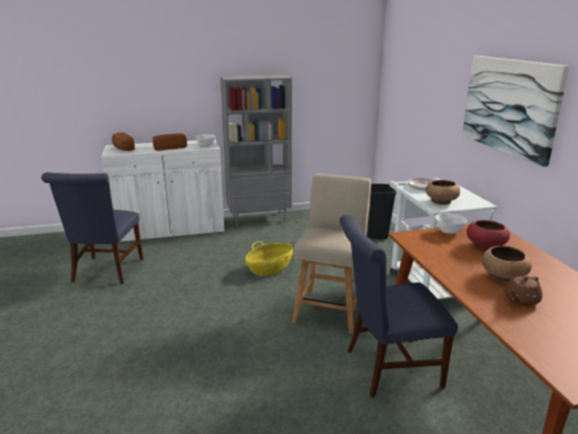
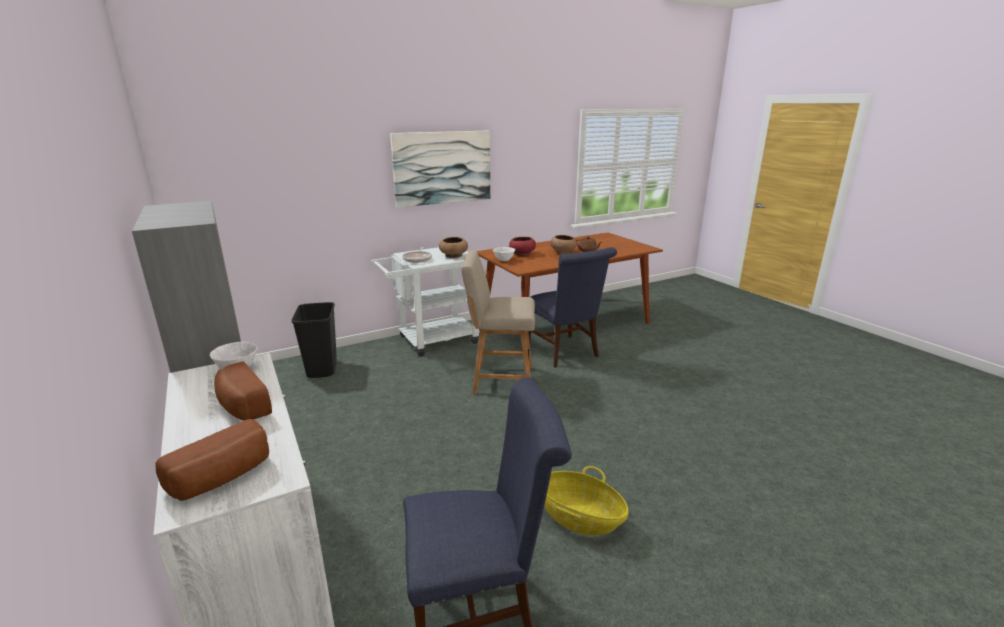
camera: 105 degrees left, 0 degrees up
(270, 268) = (424, 426): basket -> basket (579, 518)

